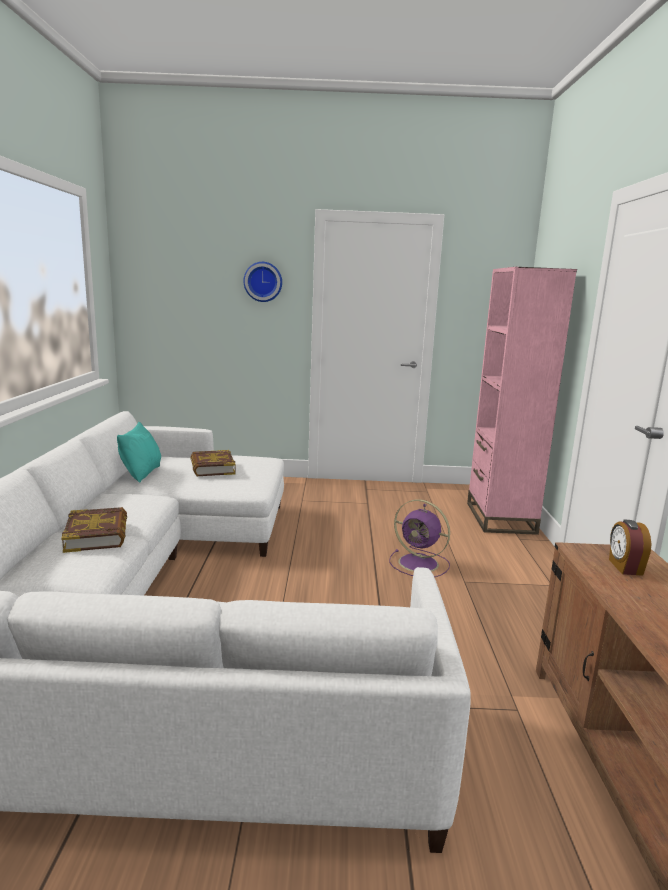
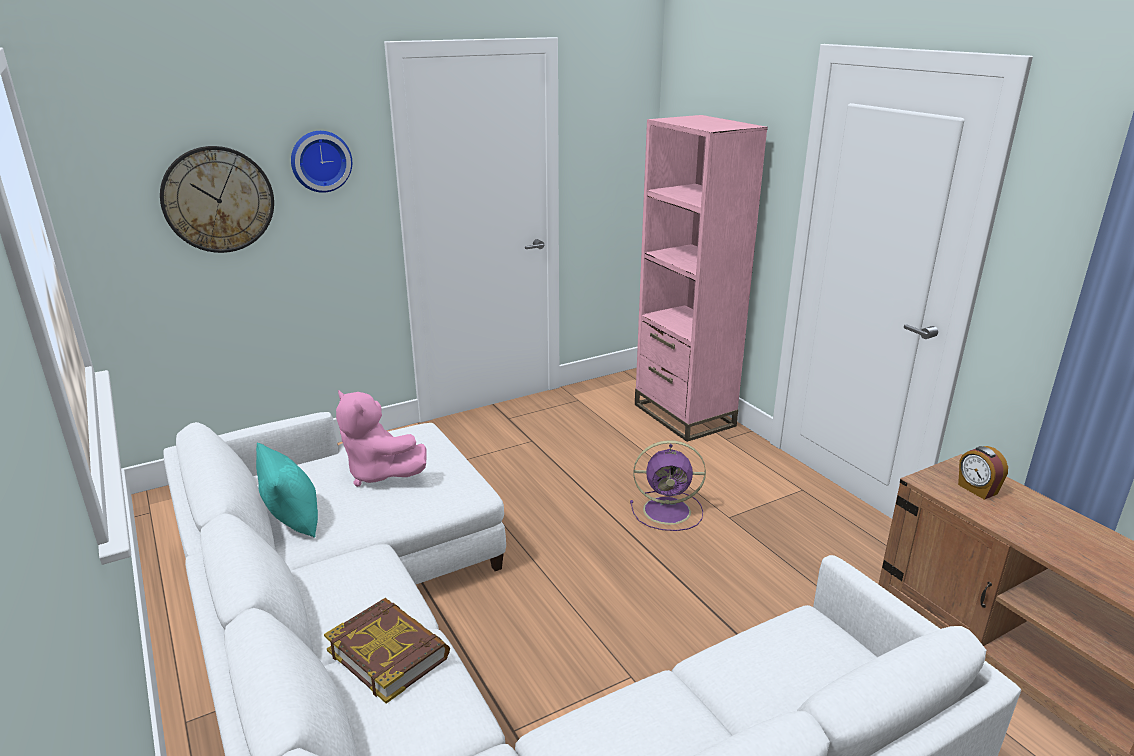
camera: 30 degrees left, 10 degrees up
(199, 297) = (218, 199): none -> wall clock
(212, 467) = (379, 473): book -> pink plush toy

